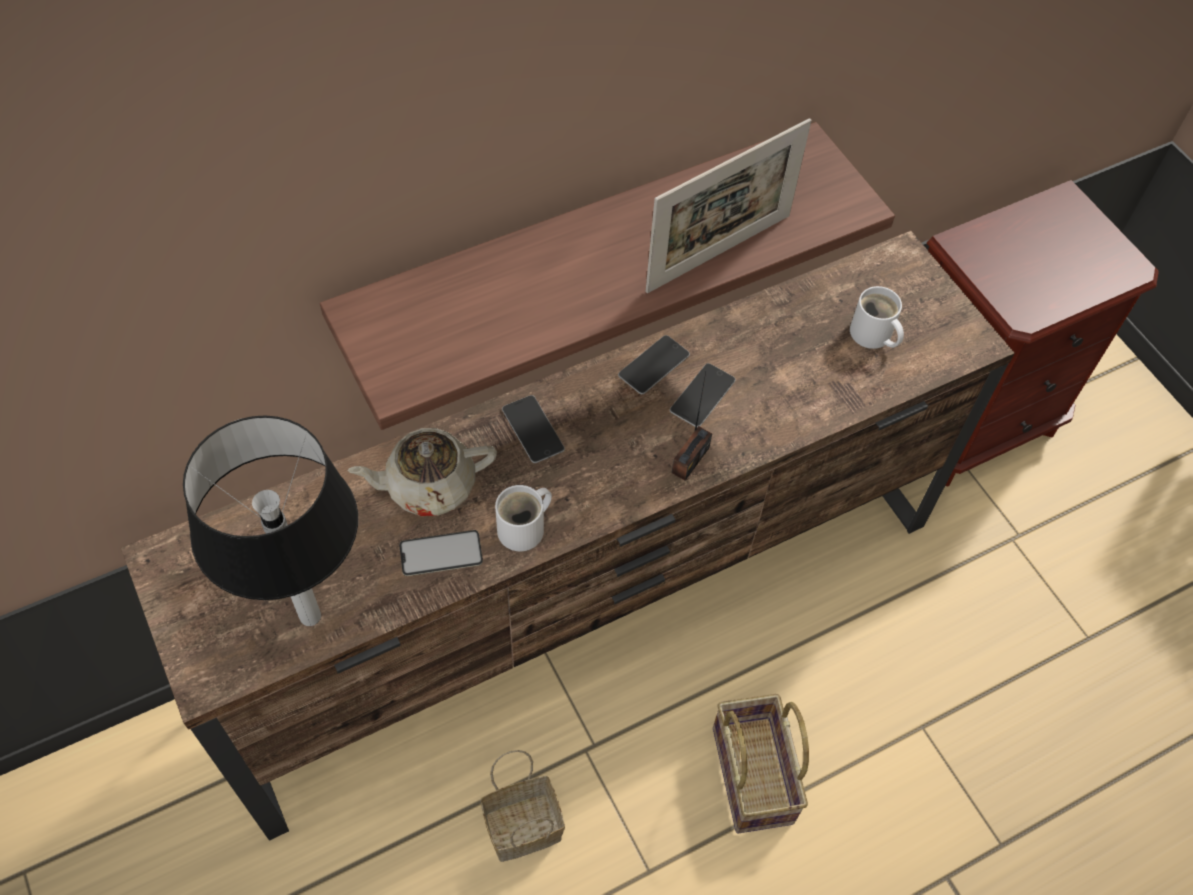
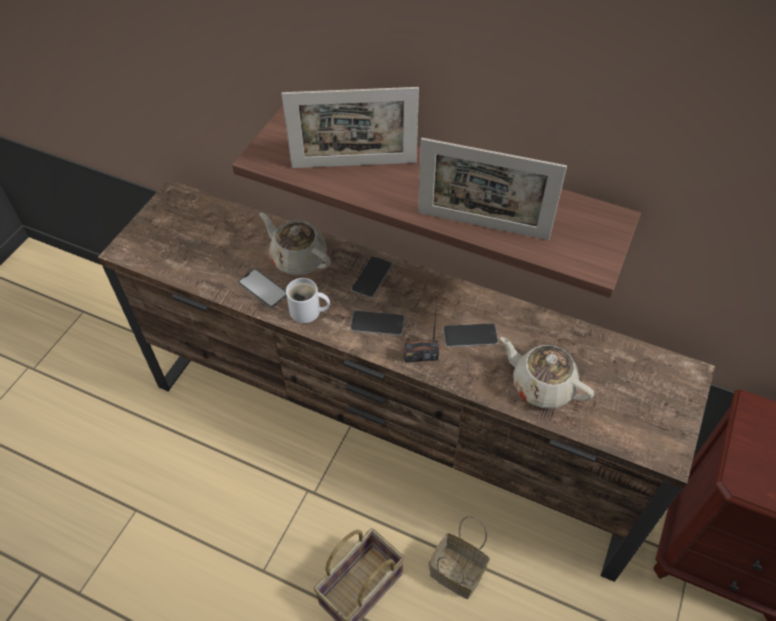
camera: 55 degrees right, 5 degrees down
(312, 616) = (186, 264): table lamp -> none
(509, 300) = (354, 165): none -> picture frame
(525, 825) = (244, 490): basket -> basket (458, 572)
(654, 365) = (467, 301): phone -> phone (377, 323)
(819, 381) = (541, 385): none -> beige teapot
(872, 336) = (606, 393): white mug -> none

